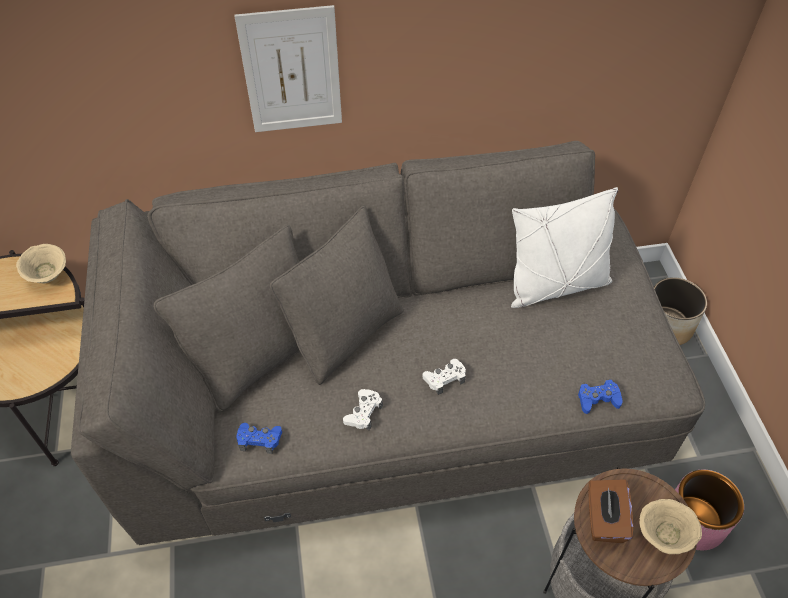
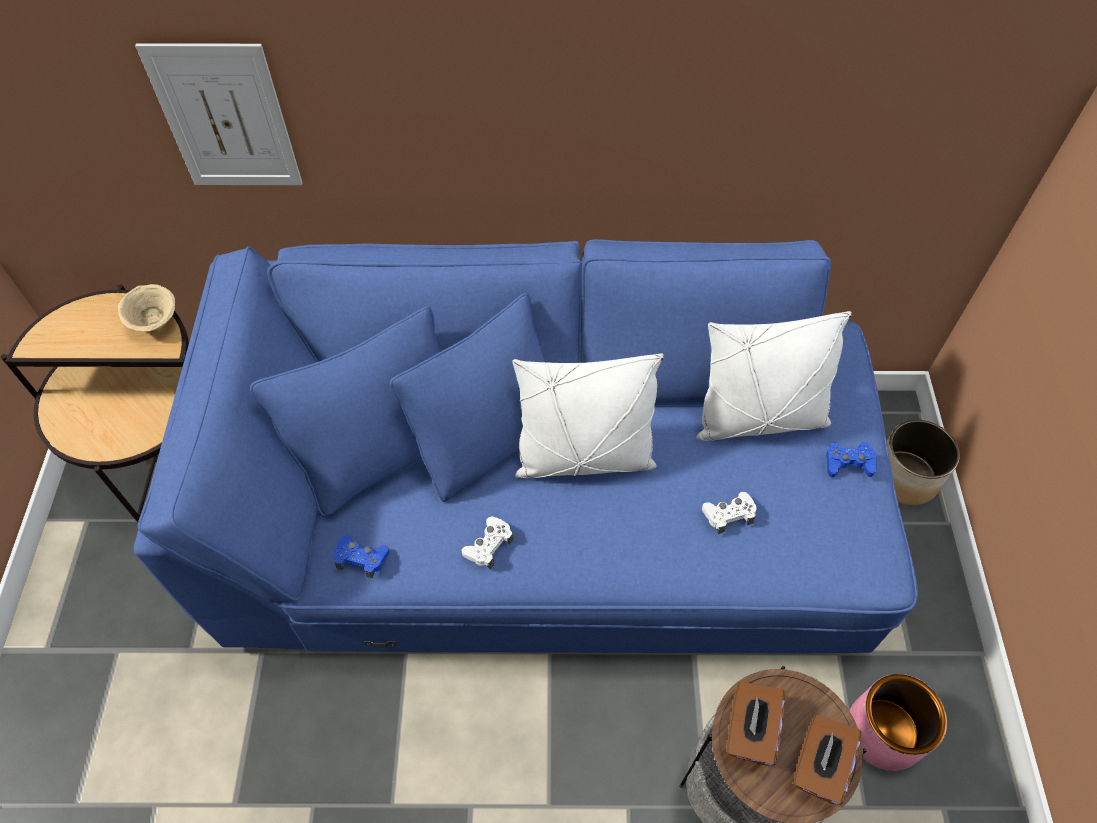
camera: 10 degrees right, 5 degrees up
(292, 71) = (455, 116): picture -> picture (225, 118)
(394, 399) = (549, 519): grey sofa -> blue sofa
(426, 334) = (584, 458): none -> white pillow
(444, 378) = (594, 518): white game controller -> white game controller (728, 514)
(598, 399) = (779, 574): blue game controller -> blue game controller (848, 463)
(663, 536) = (819, 765): beige bowl -> brown tissue box

